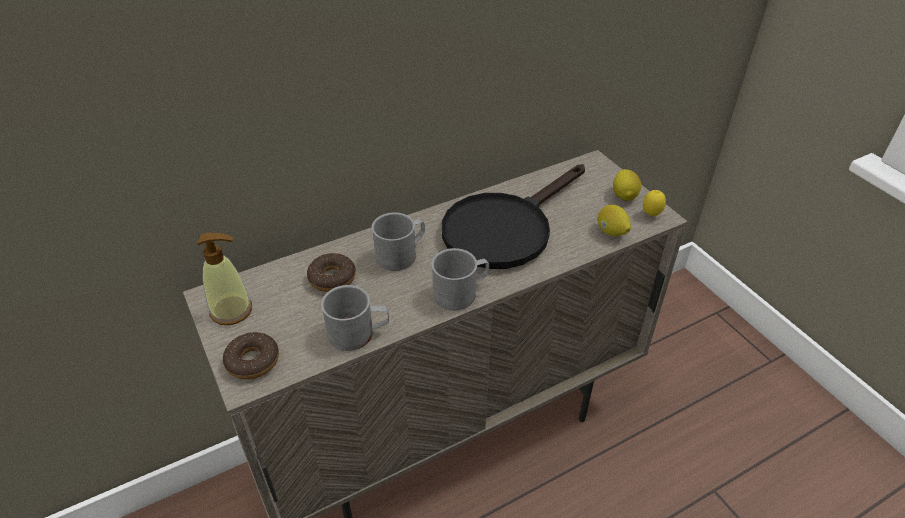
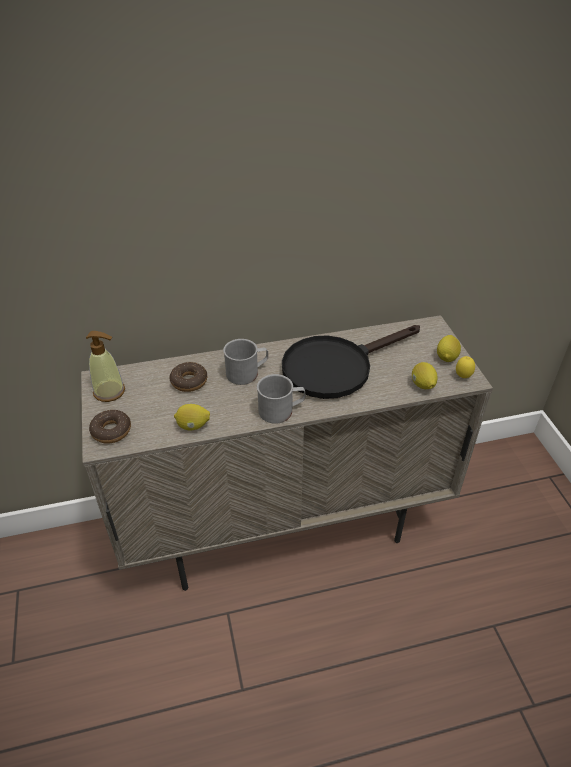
camera: 15 degrees right, 0 degrees up
(358, 333) = (193, 426): grey mug -> lemon

